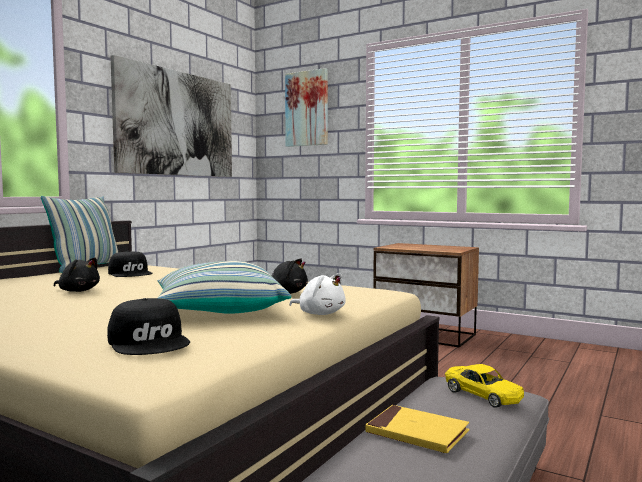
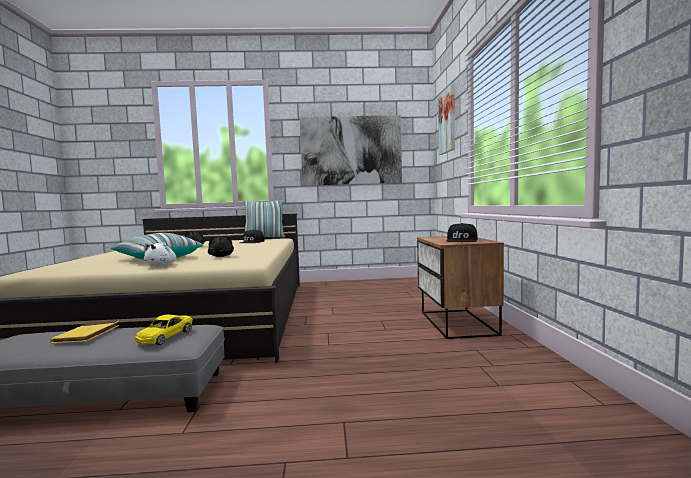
camera: 55 degrees right, 0 degrees up
(150, 342) = (77, 263): black cap -> black cap (462, 240)

